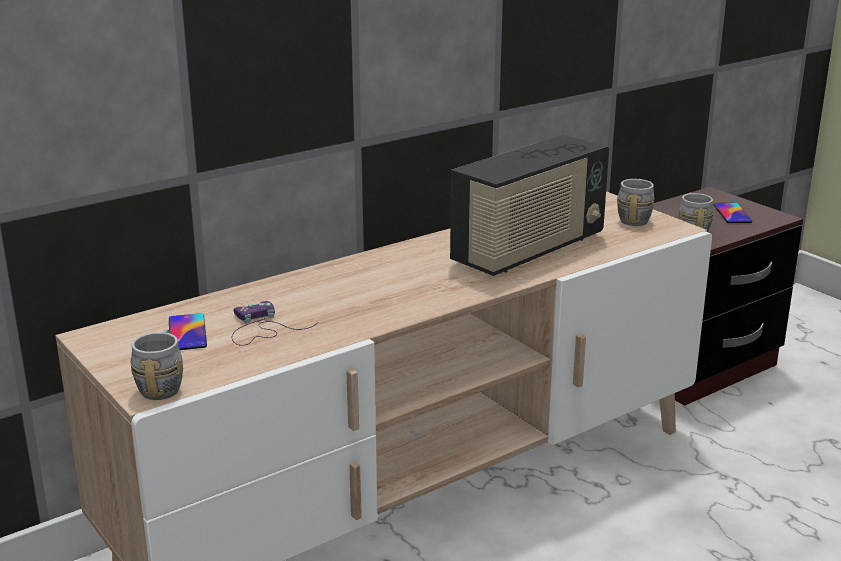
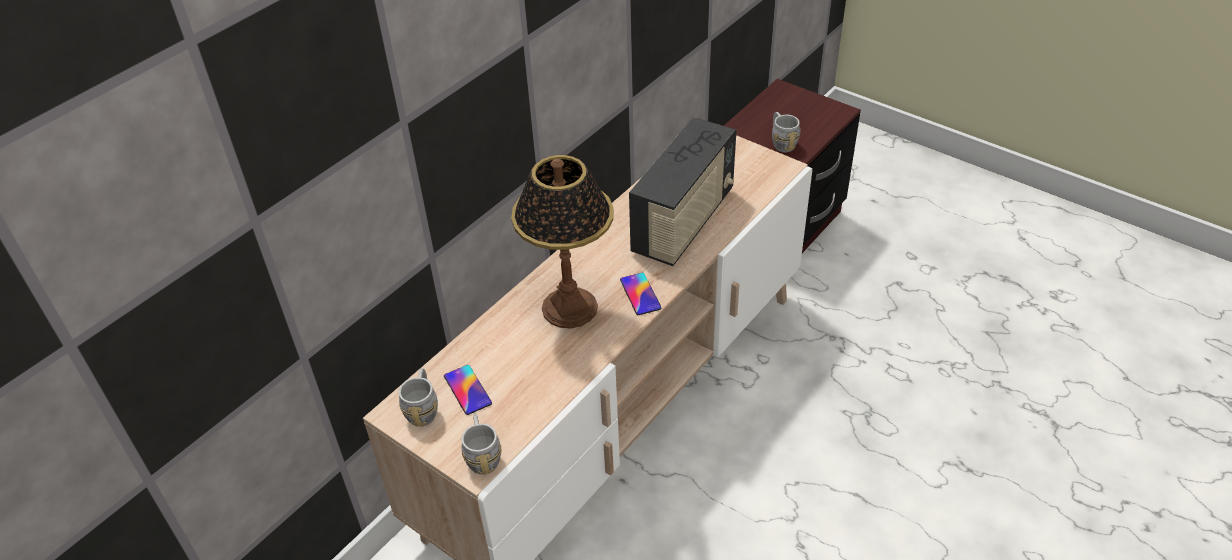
camera: 15 degrees left, 20 degrees up
(261, 329) = (522, 371): purple game controller -> none
(351, 291) = (570, 307): none -> table lamp
(635, 218) = (749, 160): grey mug -> grey mug (423, 409)
(732, 213) = (805, 113): phone -> phone (640, 294)

